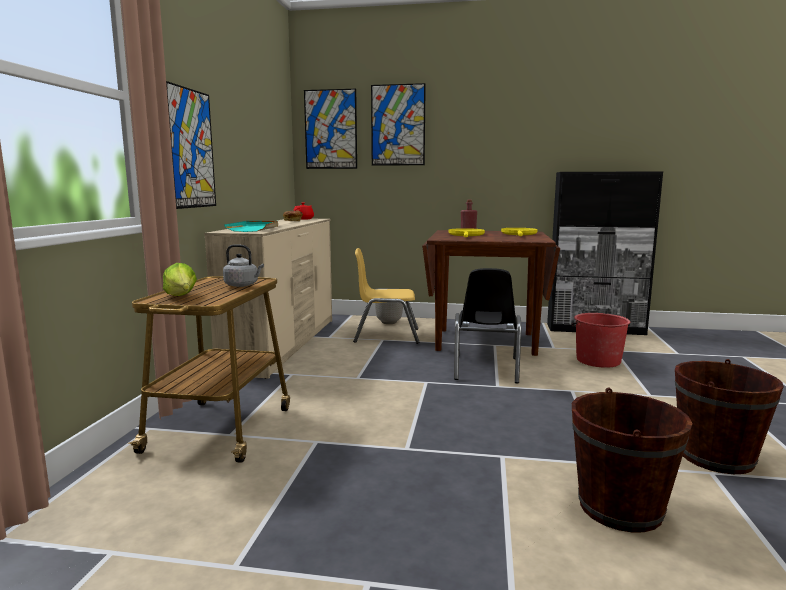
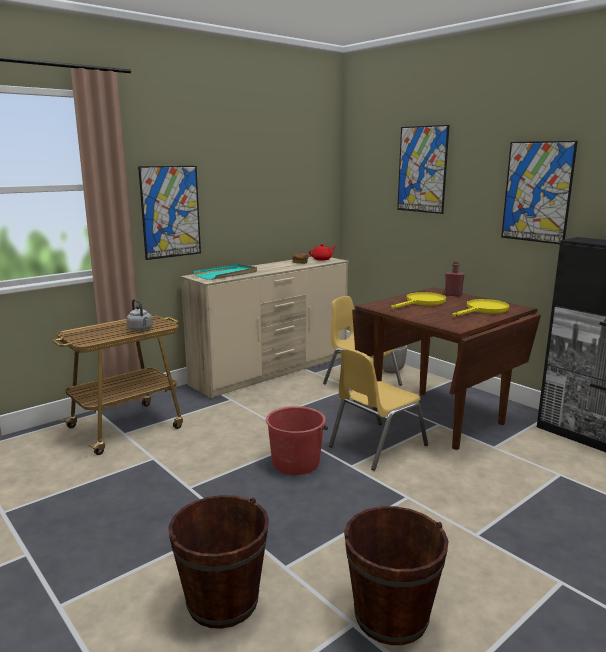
camera: 40 degrees right, 5 degrees up
(181, 297) = (87, 333): lettuce -> none
(330, 129) = (368, 171): picture -> picture (537, 192)
(485, 369) = (376, 446): black chair -> yellow chair
(597, 360) = (509, 478): red bucket -> red bucket (296, 462)

